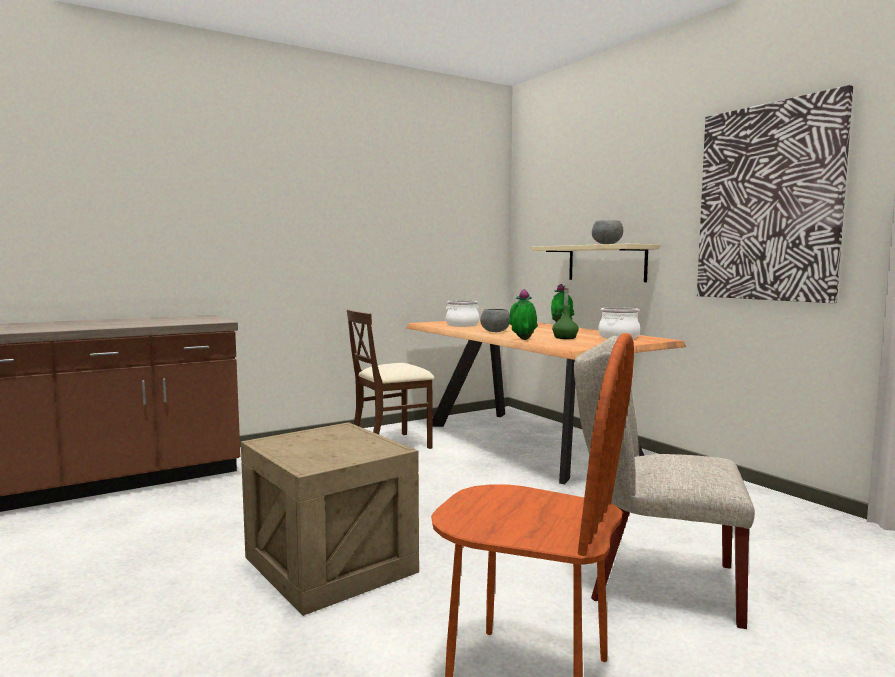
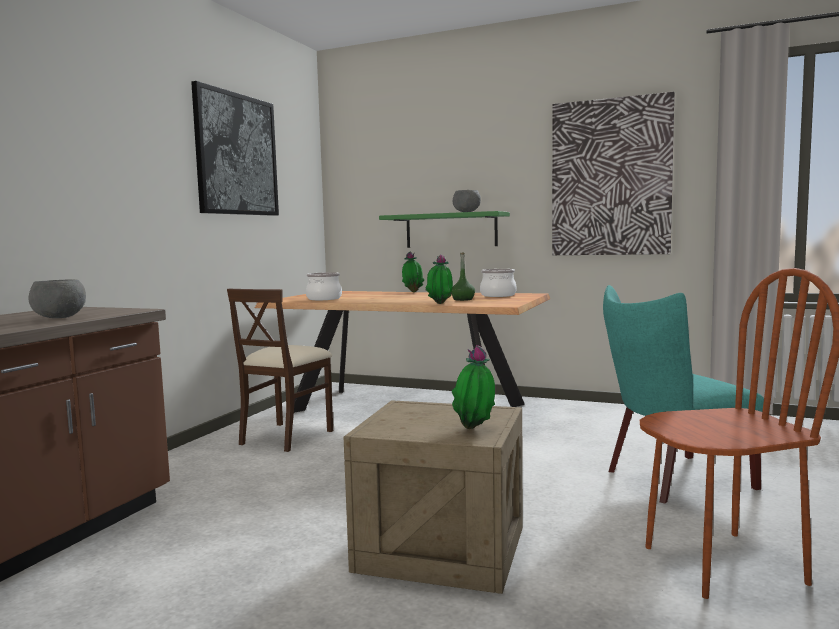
camera: 35 degrees left, 0 degrees up
(328, 458) = (475, 429): none -> potted plant
(397, 192) = (236, 154): none -> picture
(495, 332) = (383, 301): grey bowl -> grey bowl (60, 318)
(606, 263) = (451, 230): beige shelf -> green shelf
(652, 582) = (671, 480): beige chair -> turquoise chair

